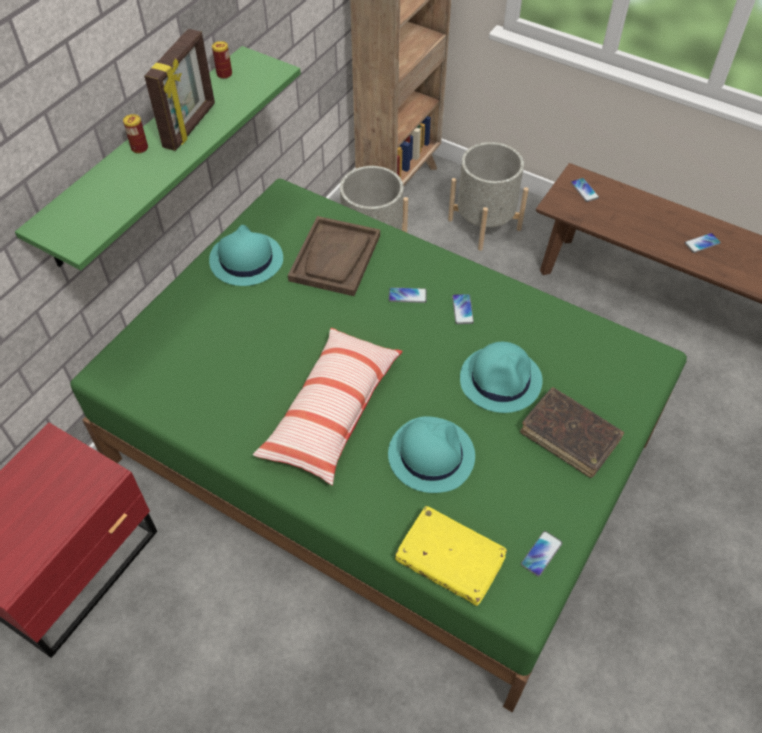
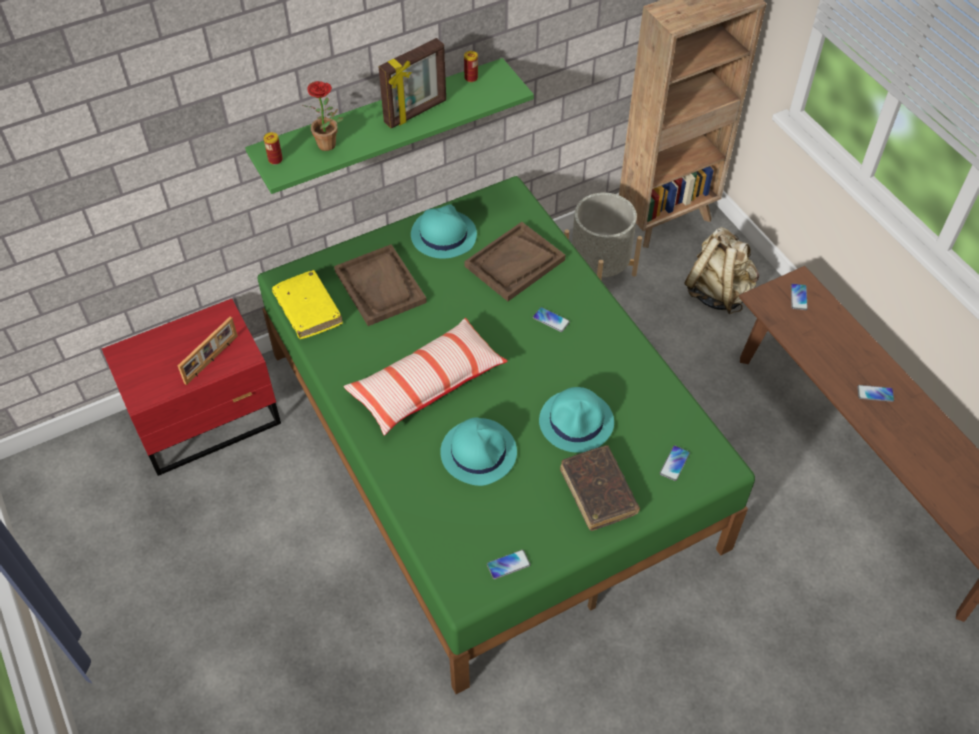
camera: 30 degrees right, 0 degrees up
(68, 498) = (212, 360): none -> picture frame
(118, 192) = (330, 145): none -> potted plant
(139, 148) = (368, 116): can -> can (275, 160)
(216, 337) = (380, 287): none -> brown tray
(450, 560) = (437, 533): yellow book -> yellow book (308, 310)
(462, 309) = (588, 351): phone -> phone (674, 463)
(484, 224) = (718, 292): grey planter -> beige backpack

